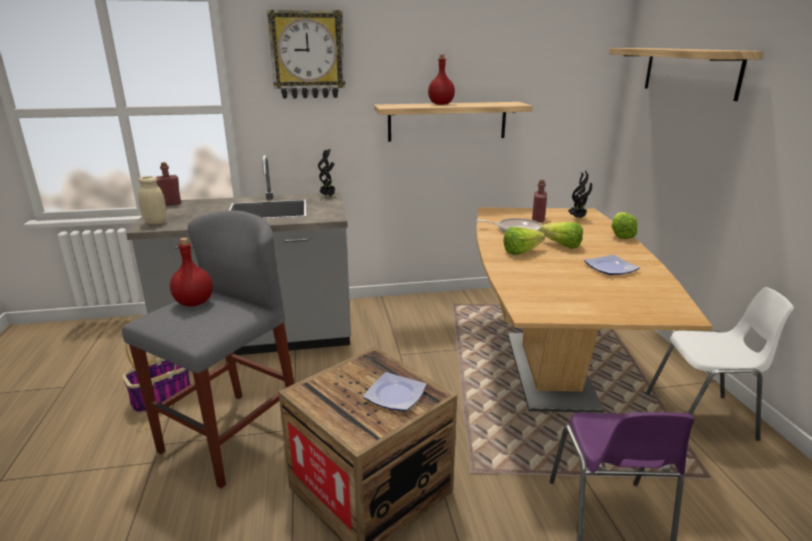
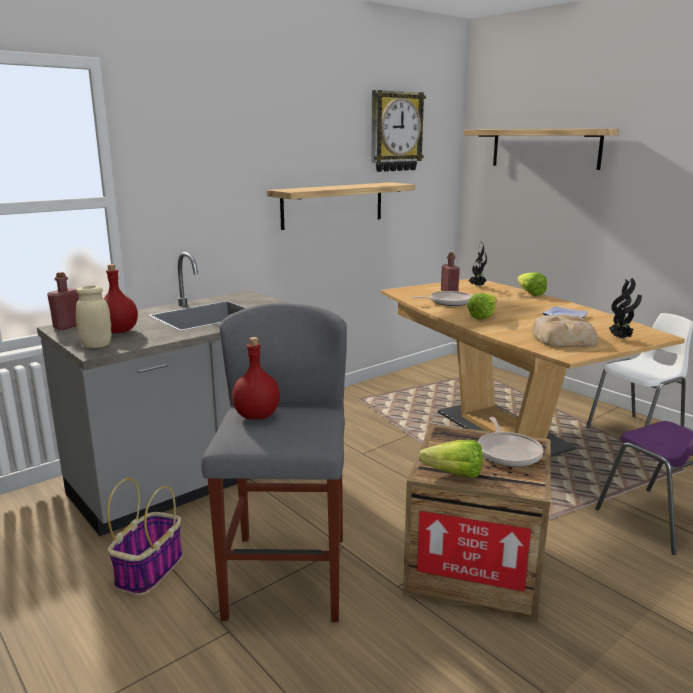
camera: 30 degrees left, 5 degrees down
(308, 55) = (201, 135): wall clock -> wall clock (395, 131)
(328, 196) = (246, 295): potted plant -> potted plant (621, 339)
(396, 395) = (508, 452): plate -> frying pan
(440, 104) = (333, 186): red bottle -> red bottle (118, 331)
(558, 244) = (499, 307): lettuce -> lettuce (449, 474)
(562, 292) = (564, 338): none -> bread

